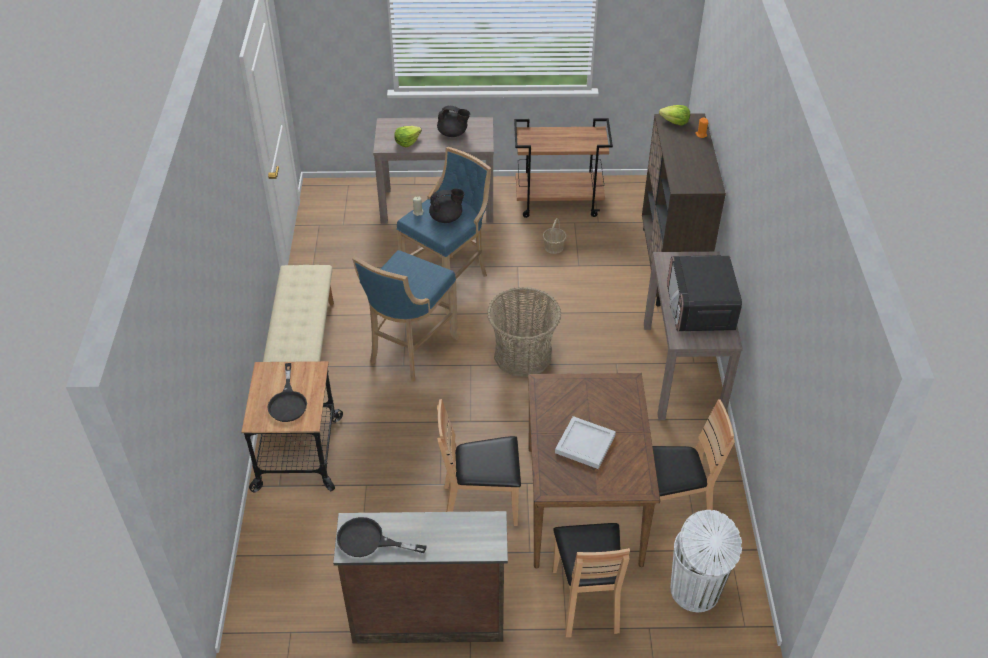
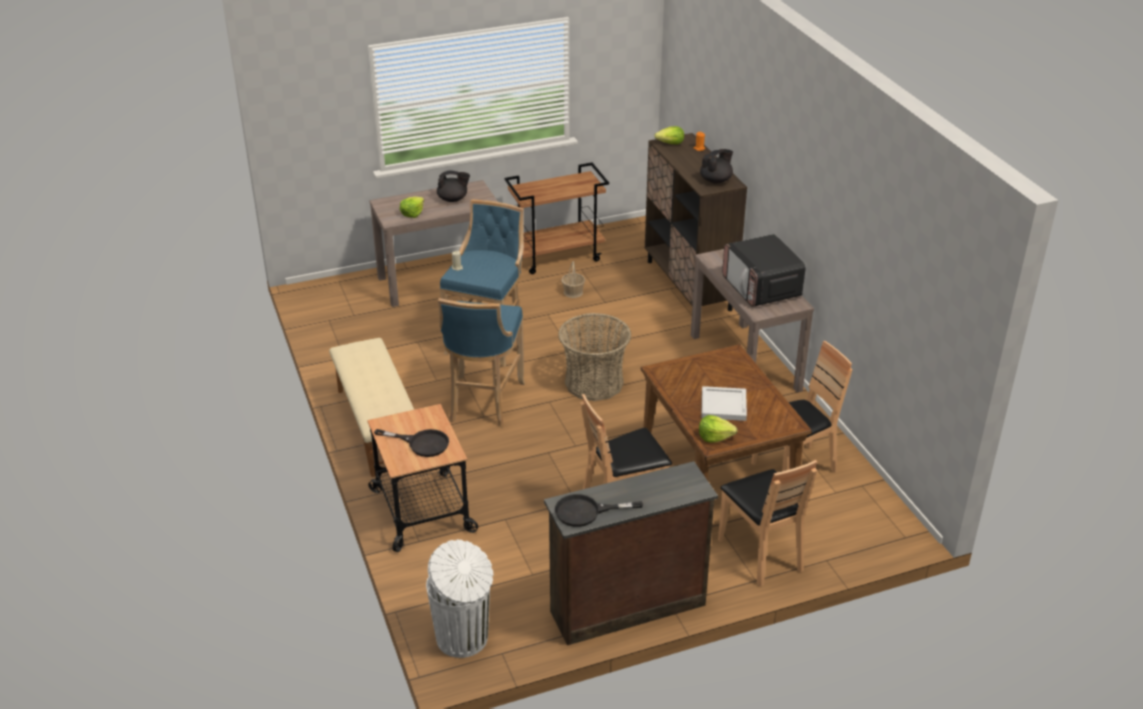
camera: 20 degrees left, 10 degrees down
(288, 402) = (421, 443): black frying pan -> black frying pan turned 45 degrees counterclockwise
(446, 218) = (488, 267): black teapot -> black teapot (716, 180)
(556, 479) = (715, 436): none -> lettuce
(696, 591) = (851, 523): white trash can -> white trash can (463, 639)

